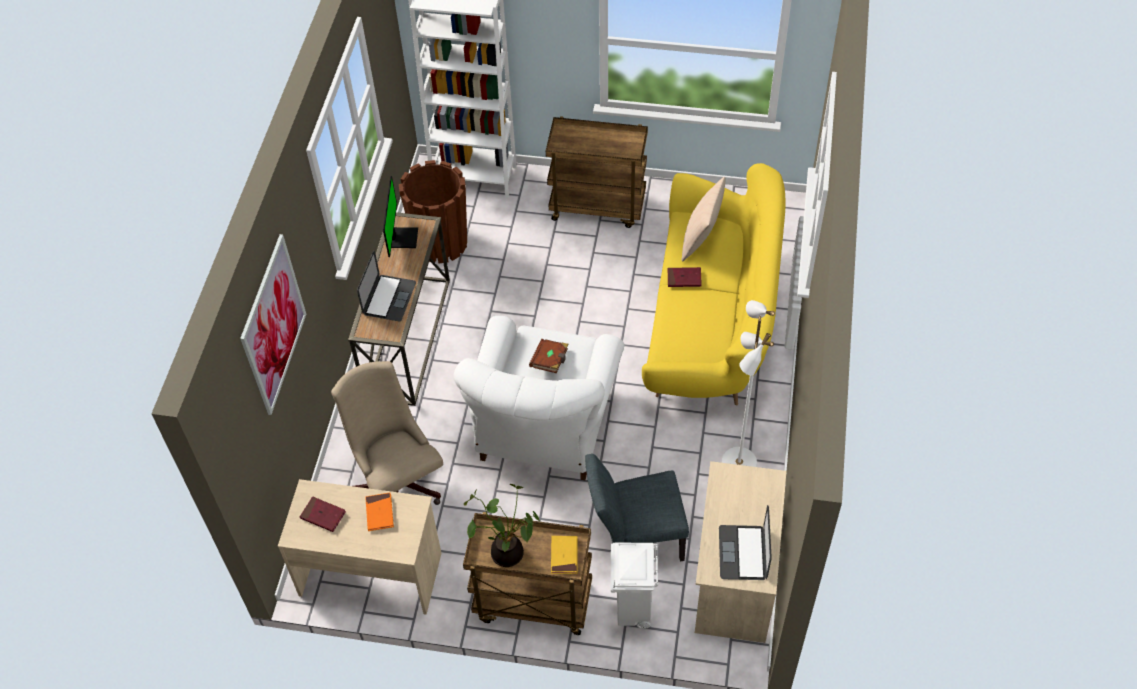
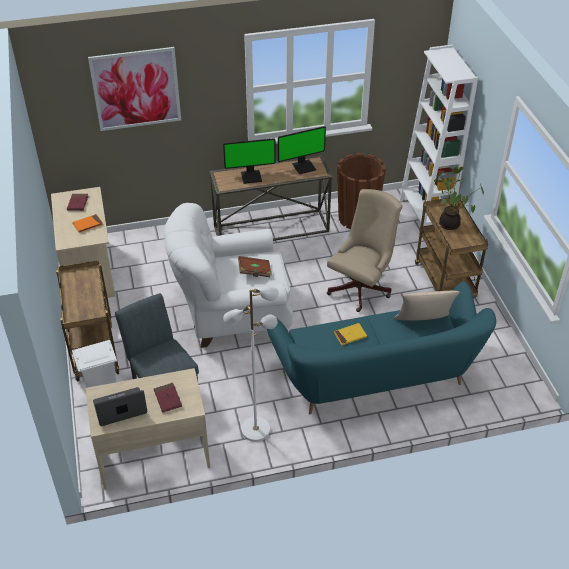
camera: 65 degrees right, 10 degrees down
(389, 298) = (251, 176): laptop -> monitor
(397, 480) = (160, 260): beige office chair -> beige office chair (362, 287)
(507, 551) = (78, 286): potted plant -> potted plant (451, 223)
(564, 556) = (83, 313): yellow book -> yellow book (350, 335)
(684, 278) = (378, 324): red book -> red book (168, 398)
(711, 324) = (377, 377): yellow sofa -> turquoise sofa

